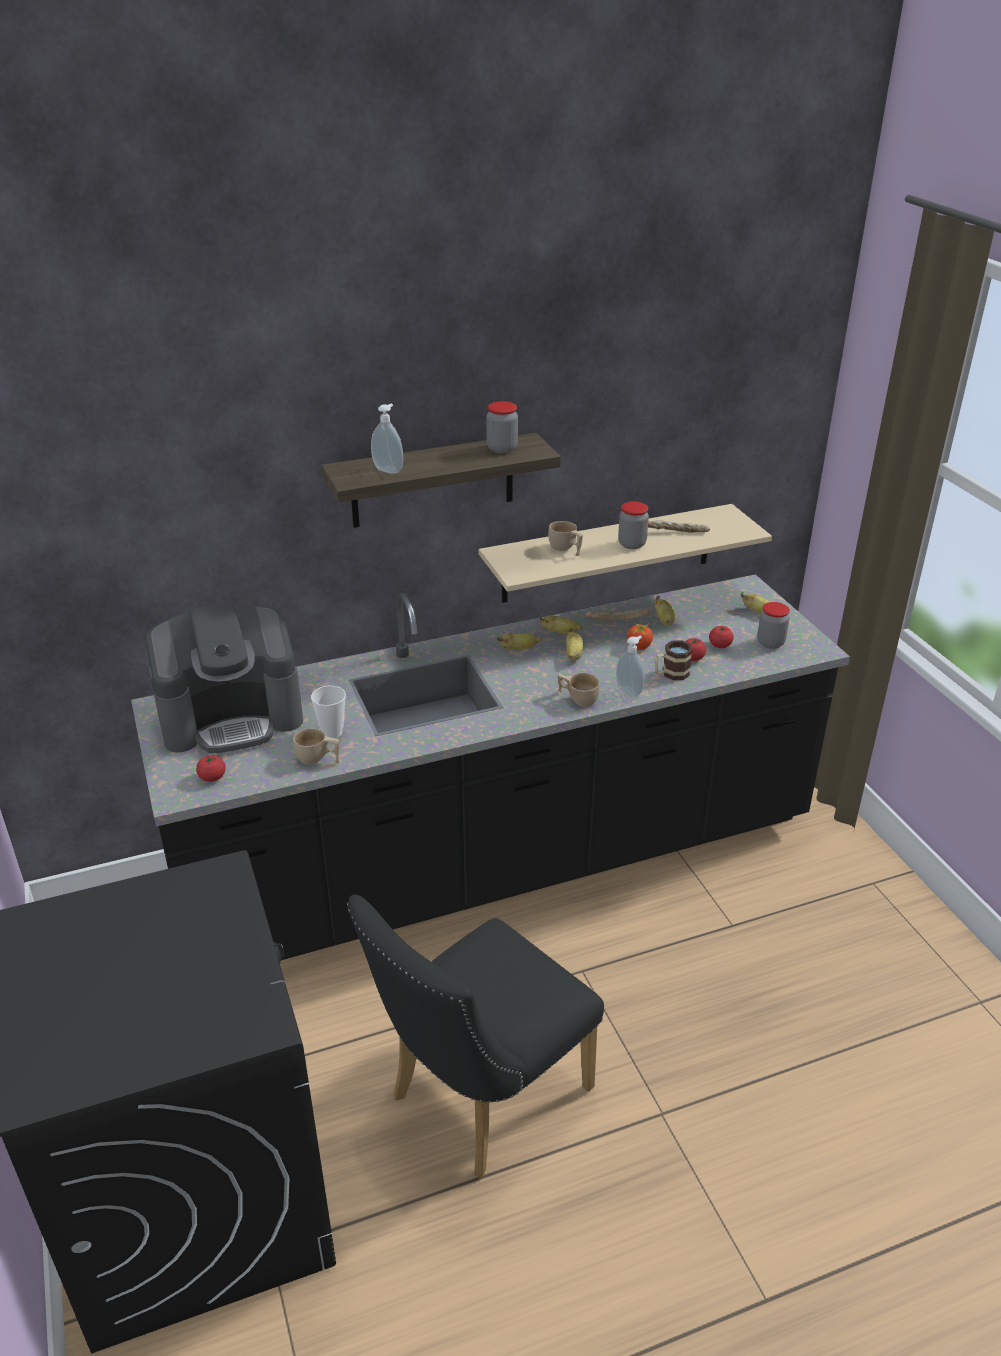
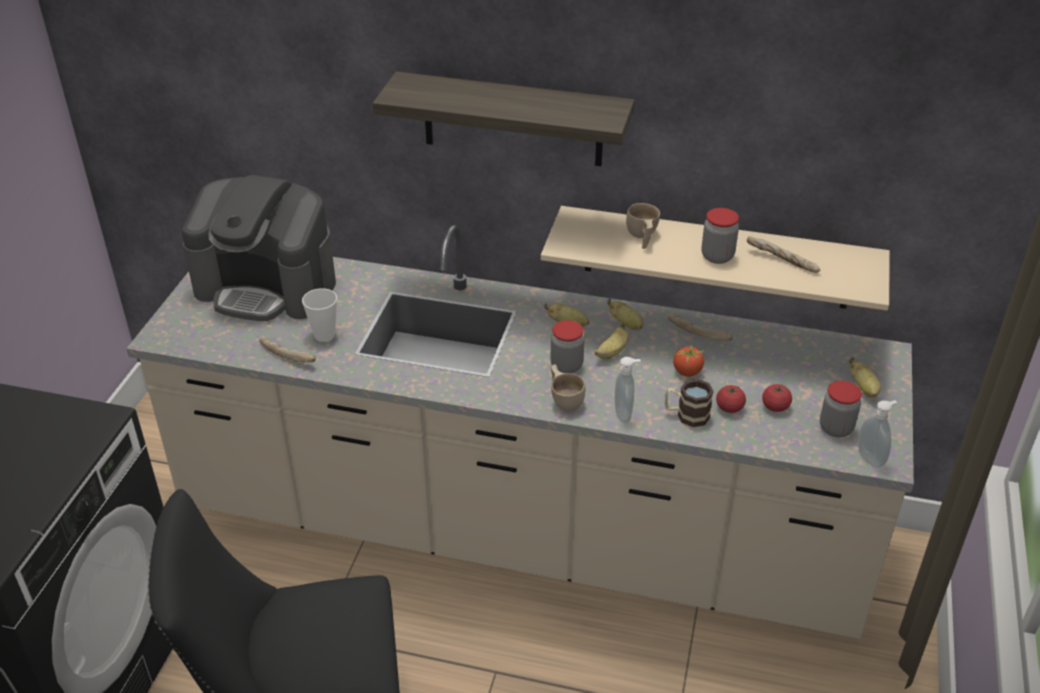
camera: 35 degrees right, 5 degrees up
(212, 777) = (198, 333): tomato -> none
(318, 759) = (288, 355): beige cup -> bread
(389, 470) = (443, 96): soap dispenser -> soap dispenser (871, 459)
(500, 862) = (520, 529): black counter -> beige counter
(502, 448) = (575, 106): jar -> jar (566, 366)
(664, 621) = (746, 355): banana -> none

